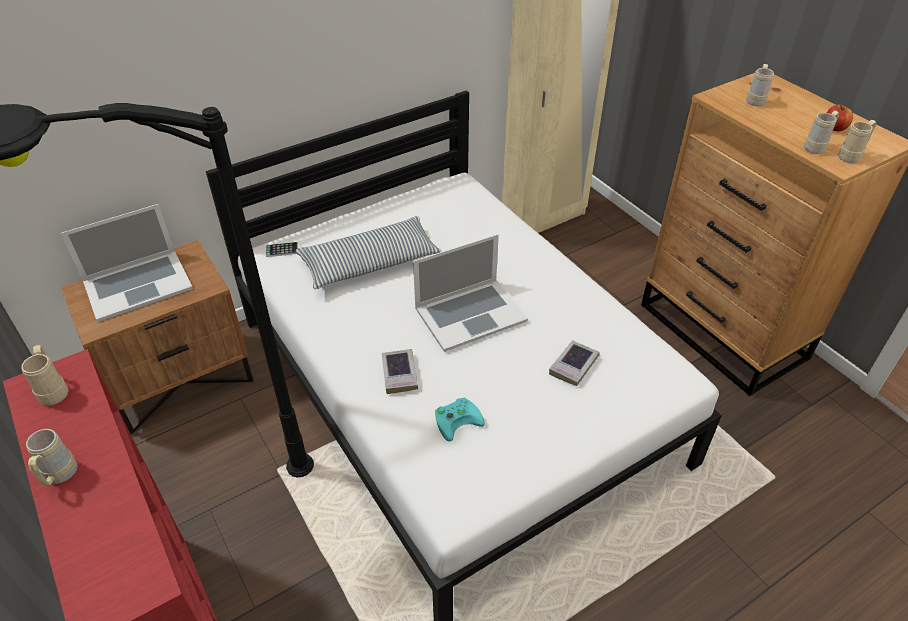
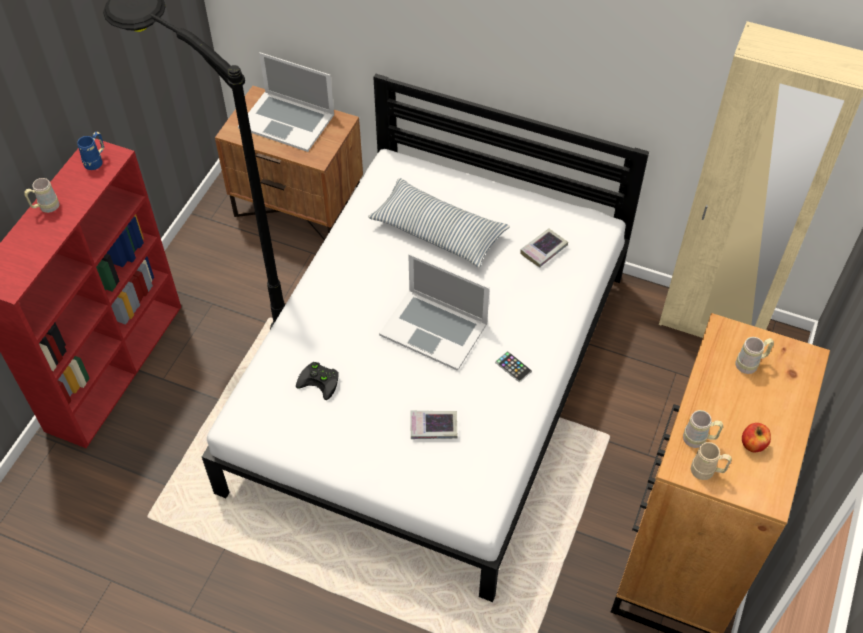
camera: 55 degrees right, 10 degrees up
(54, 390) = (96, 161): beige mug -> blue mug
(282, 250) = (404, 170): phone -> phone (513, 367)
(399, 374) = (336, 322): book -> book (543, 250)
(458, 419) = (321, 381): turquoise game controller -> black game controller

